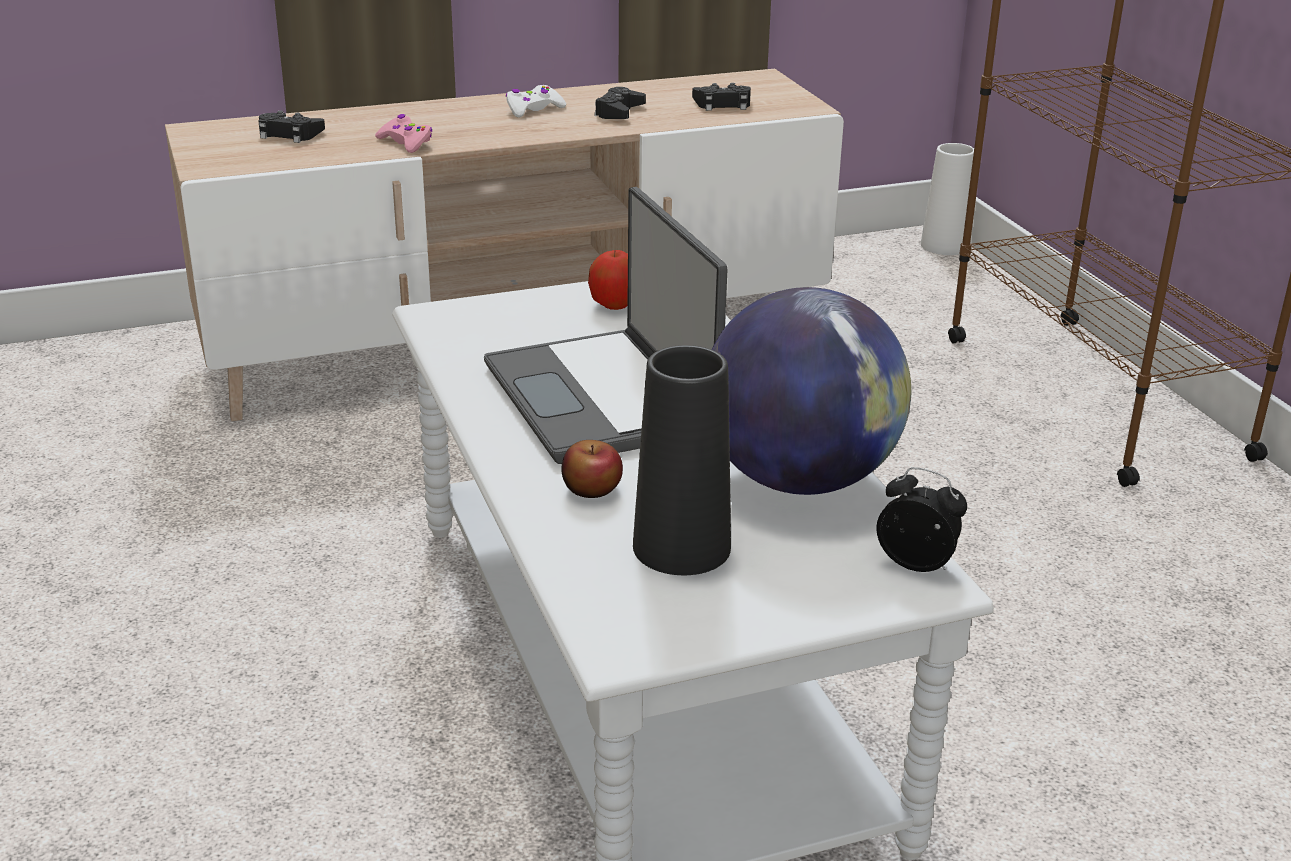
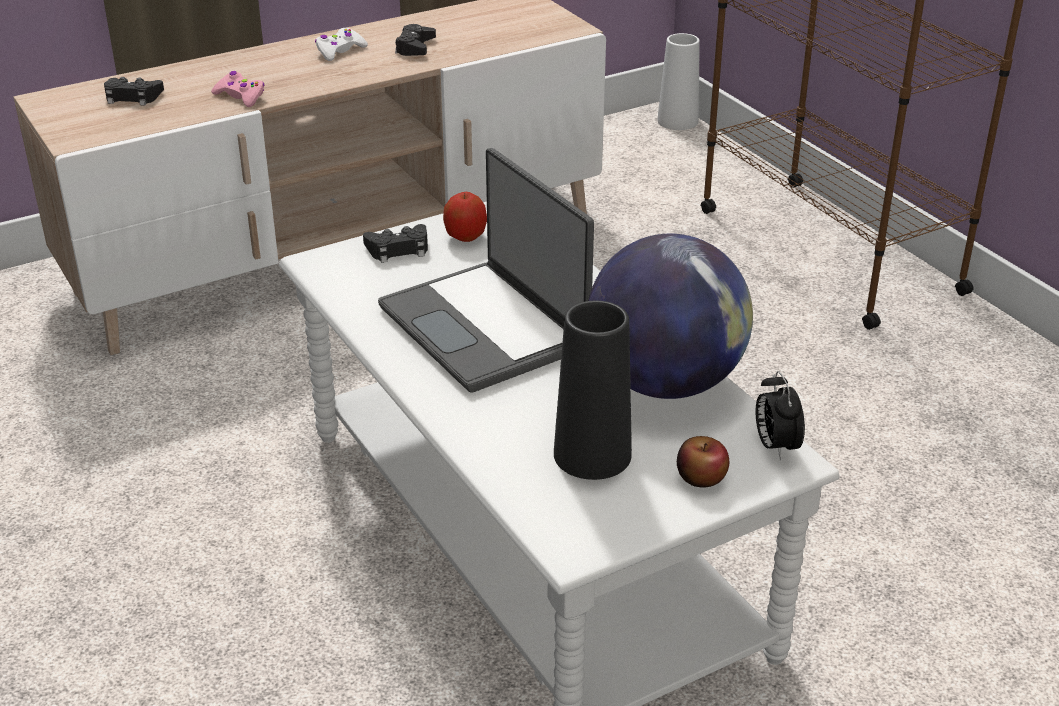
camera: 10 degrees left, 5 degrees up
(592, 489) = (505, 412): apple -> apple (701, 477)
(723, 104) = (501, 31): black game controller -> black game controller (398, 249)
(917, 564) = (775, 446): alarm clock -> alarm clock turned 120 degrees counterclockwise

